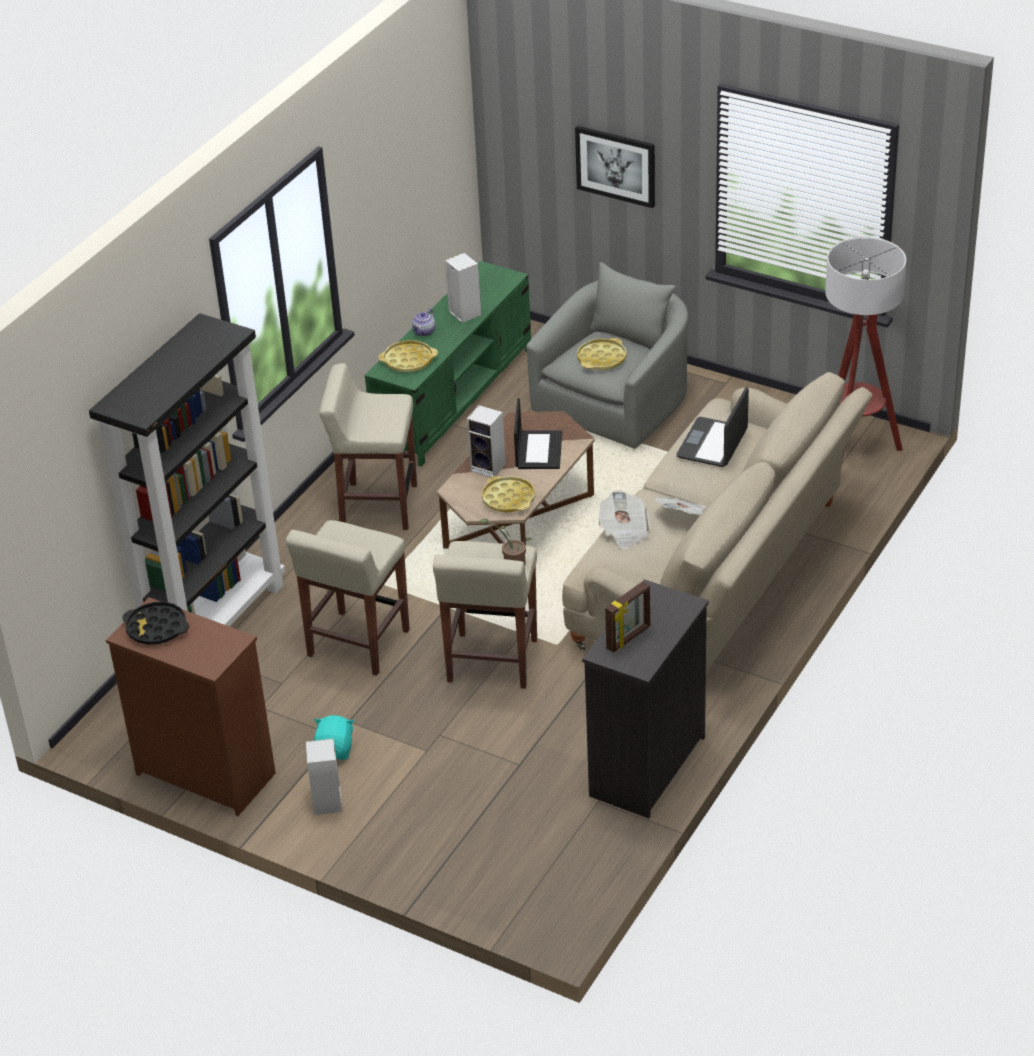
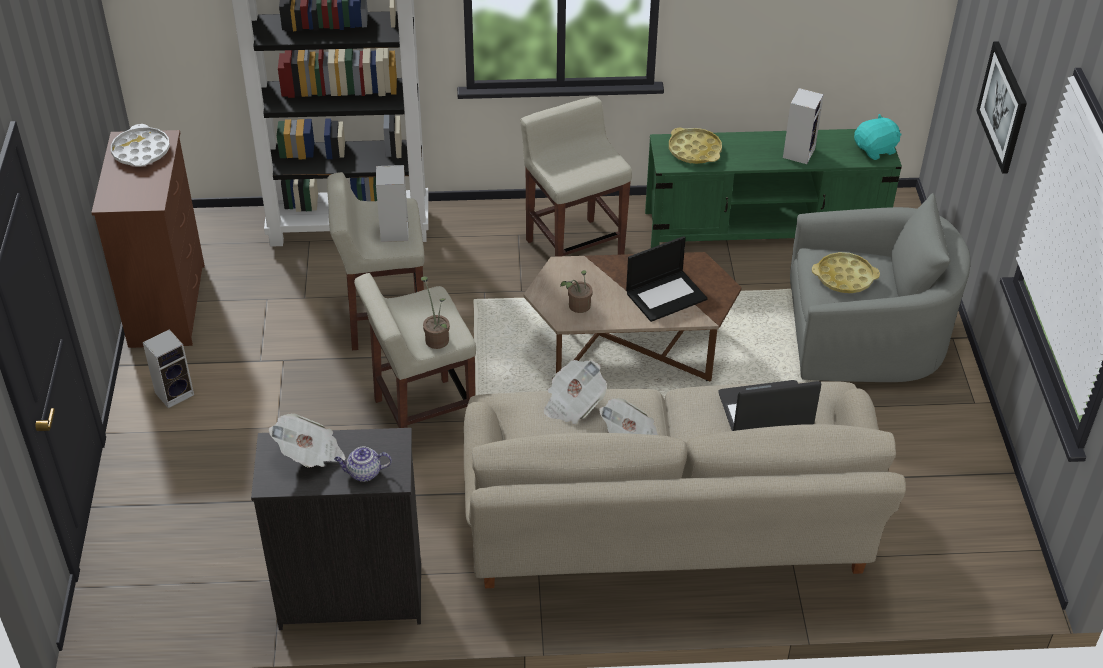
camera: 55 degrees right, 5 degrees up
(156, 628) = (141, 151): black tray -> white tray
(335, 750) = (242, 368): turquoise plush toy -> turquoise plush toy (875, 149)
(424, 332) = (745, 141): teapot -> teapot (363, 473)
(489, 467) = (612, 275): speaker -> speaker (395, 232)
(508, 499) = (577, 307): yellow tray -> potted plant
(629, 638) = (310, 454): picture frame -> newspaper
(854, 452) = (964, 557): floor lamp -> none

